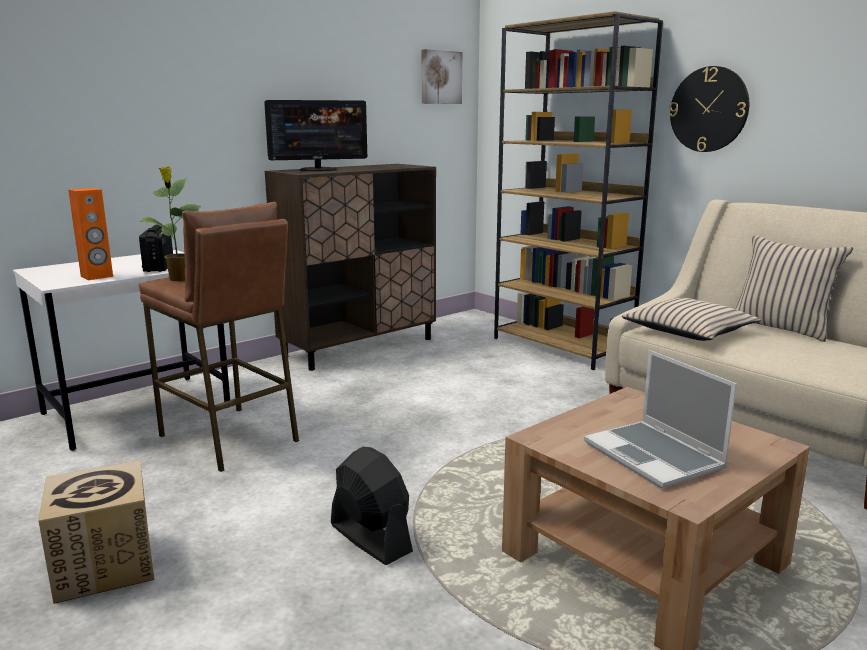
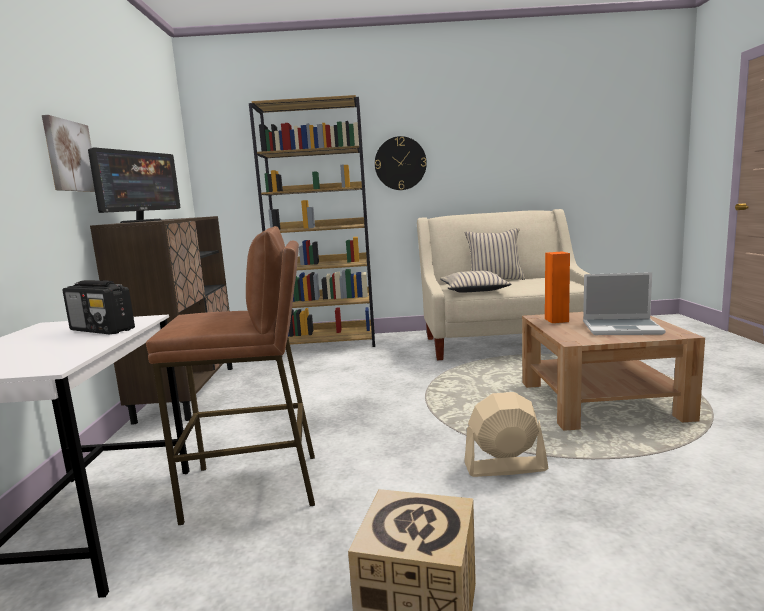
camera: 50 degrees left, 5 degrees down
(97, 276) = (68, 351): orange speaker -> orange speaker (557, 320)
(179, 279) = (194, 324): potted plant -> none
(370, 538) = (505, 467): black fan -> beige fan
(440, 77) = (171, 144): picture -> picture (69, 156)

